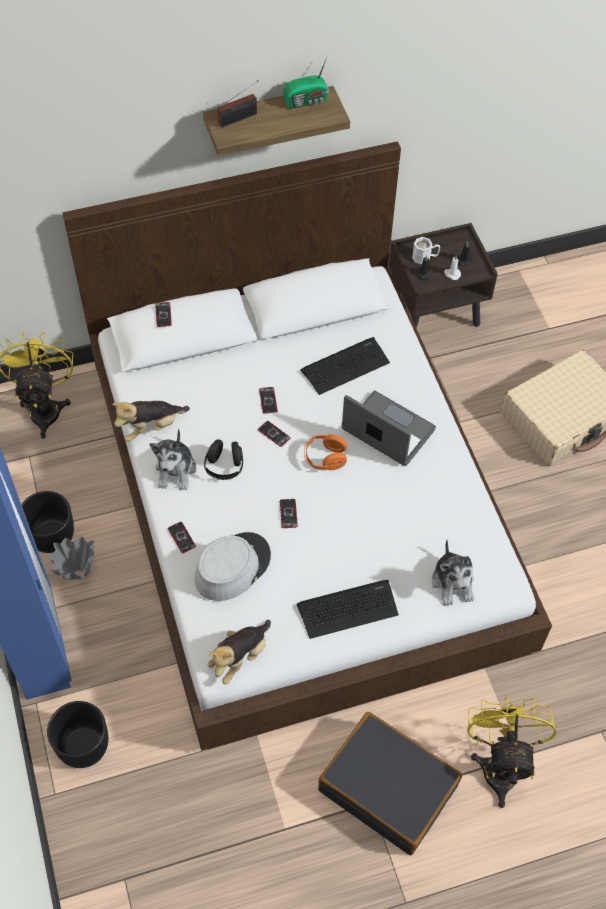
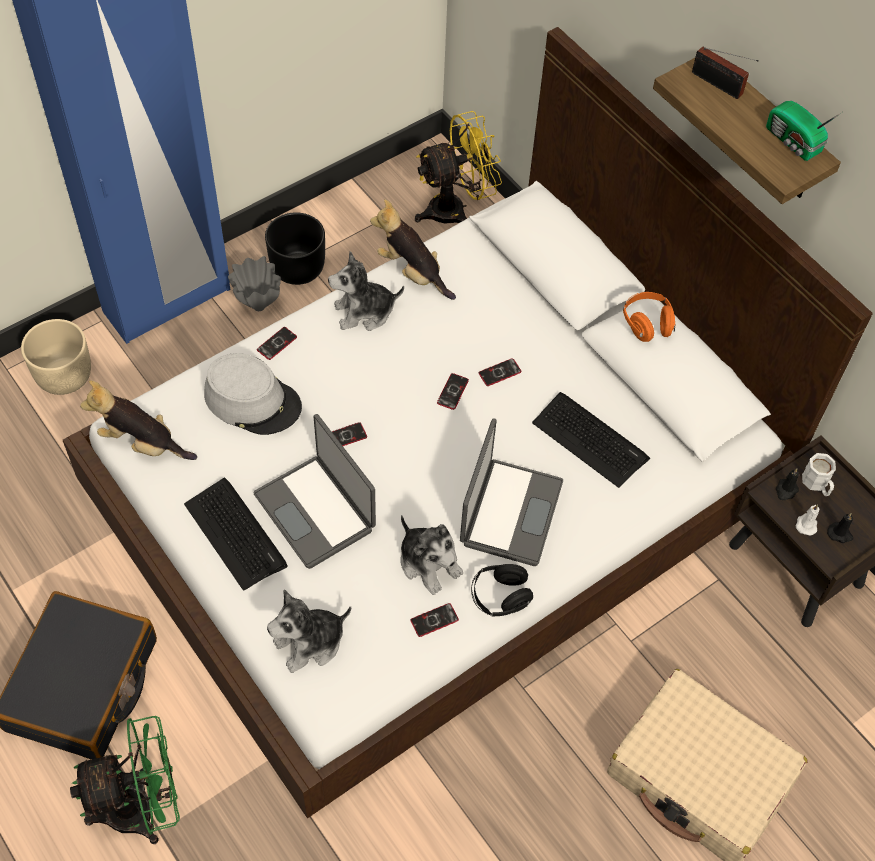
camera: 70 degrees right, 0 degrees up
(83, 745) = (64, 375): black planter -> beige planter
(163, 315) = (553, 220): phone -> phone (434, 620)
(224, 467) = (386, 356): black headphones -> black headphones (500, 597)
(325, 458) = (439, 454): orange headphones -> orange headphones (647, 324)
(346, 549) = (316, 511): none -> laptop
(412, 491) = (429, 563): none -> plush toy
(500, 763) = (143, 808): yellow fan -> green fan

